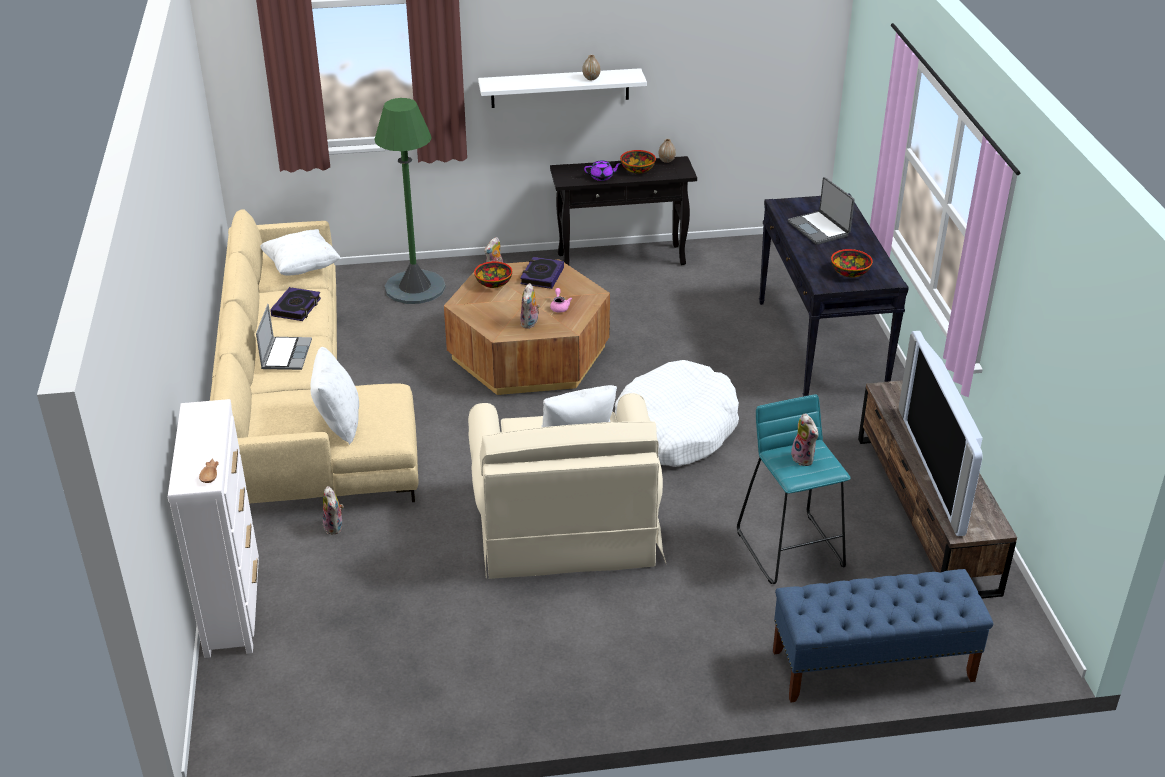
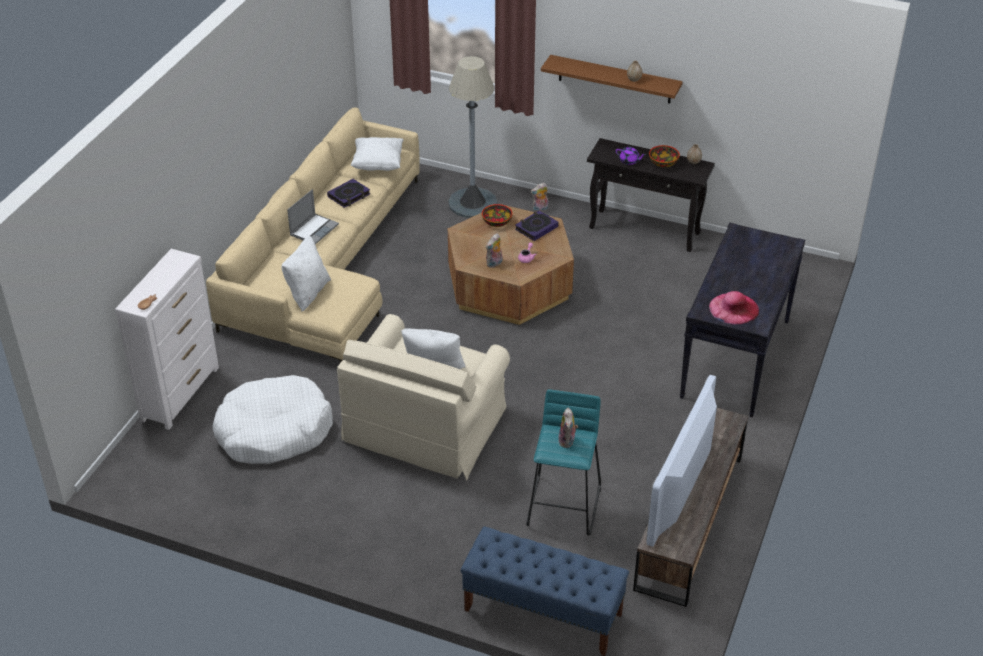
camera: 30 degrees right, 5 degrees up
(335, 527) = (279, 366): plush toy -> none
(415, 287) = (473, 203): green floor lamp -> grey floor lamp
(560, 88) = (614, 79): white shelf -> brown shelf
(675, 429) = (562, 384): white dog bed -> white dog bed (273, 431)
(819, 228) = (747, 262): laptop -> none
(850, 272) = (734, 308): bowl -> pink hat

